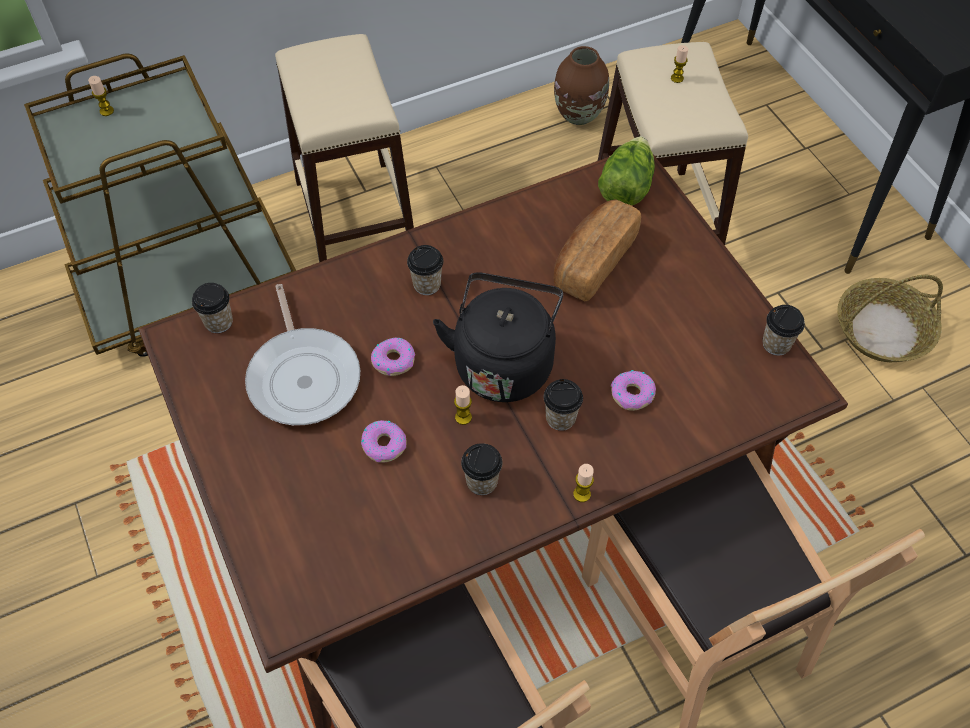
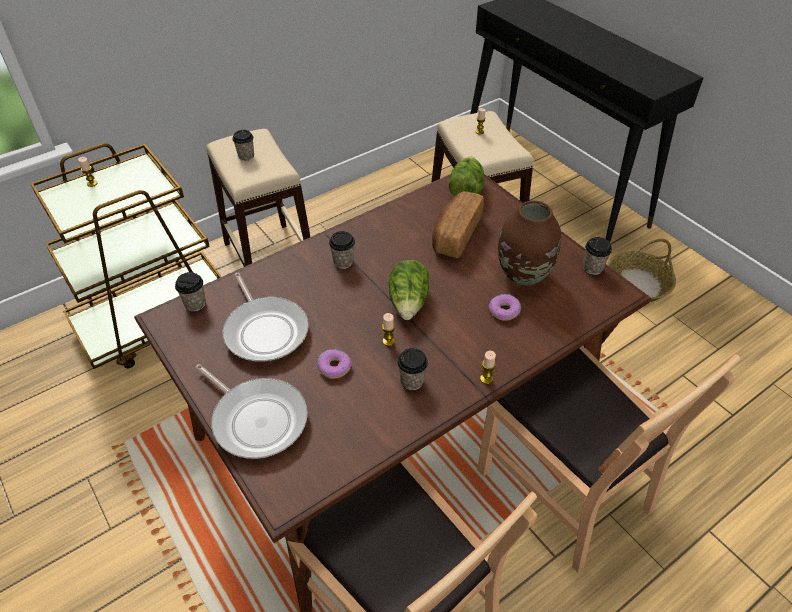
camera: 10 degrees left, 10 degrees down
(272, 504) = (257, 419): none -> frying pan
(393, 360) = (329, 312): donut -> none
(503, 362) = (409, 302): black kettle -> lettuce
(560, 418) = (458, 332): cup -> cup (246, 156)
(578, 115) = (408, 183): brown vase -> brown vase (523, 275)

